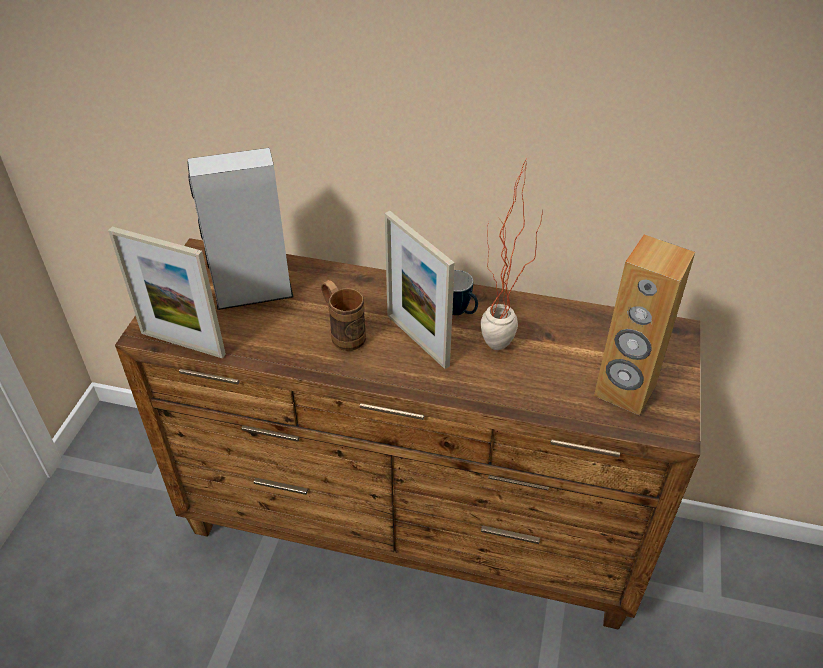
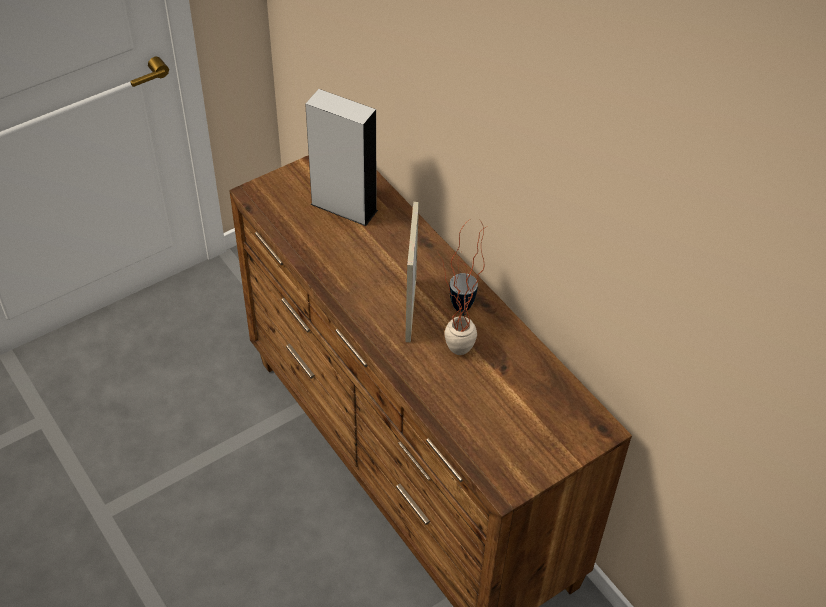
camera: 40 degrees right, 5 degrees up
(183, 343) = (267, 215): picture frame -> none
(343, 333) = (369, 273): brown mug -> none
(624, 391) = (505, 441): brown speaker -> none

